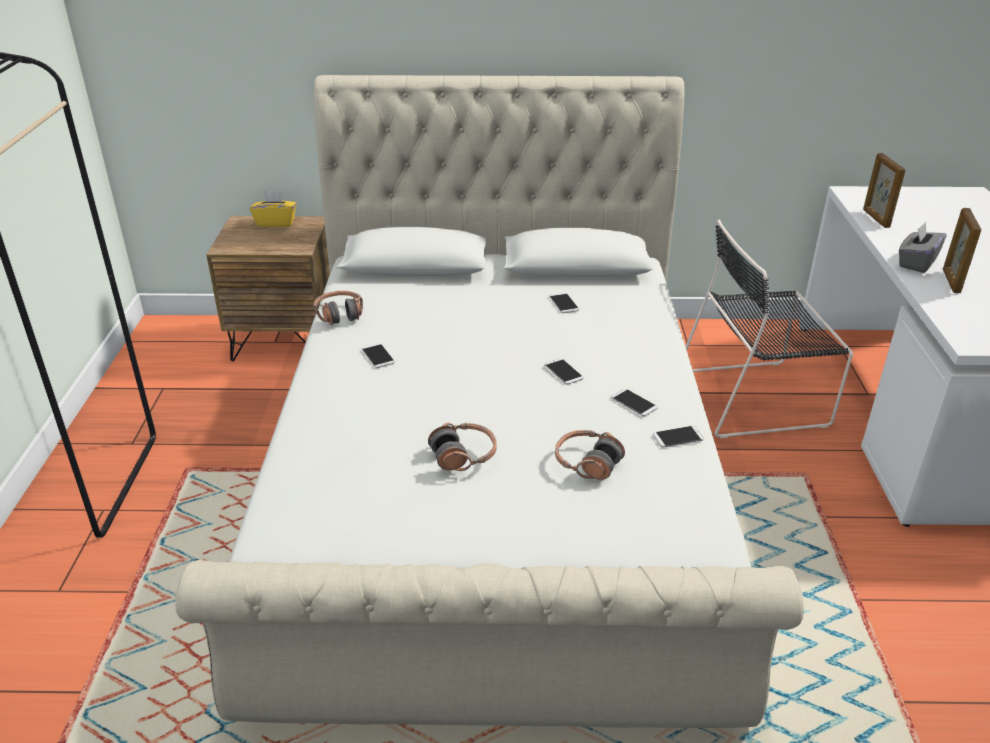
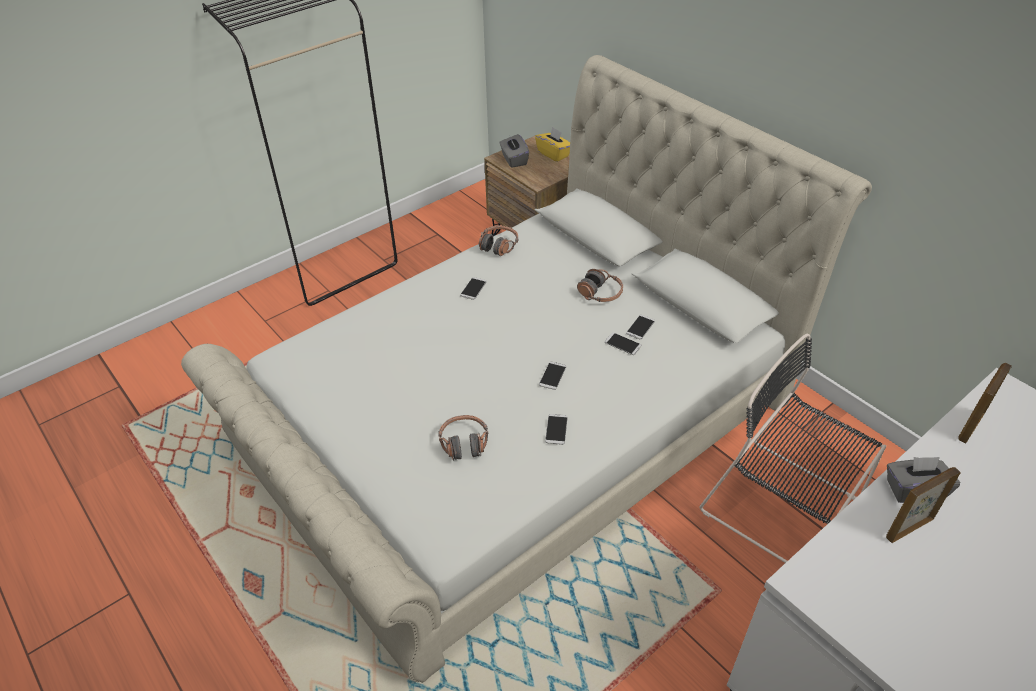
camera: 50 degrees right, 10 degrees up
(243, 242) = (514, 160): none -> grey tissue box
(464, 455) = (412, 385): headphones -> headphones (600, 293)
(678, 437) = (541, 473): phone -> phone (623, 344)

